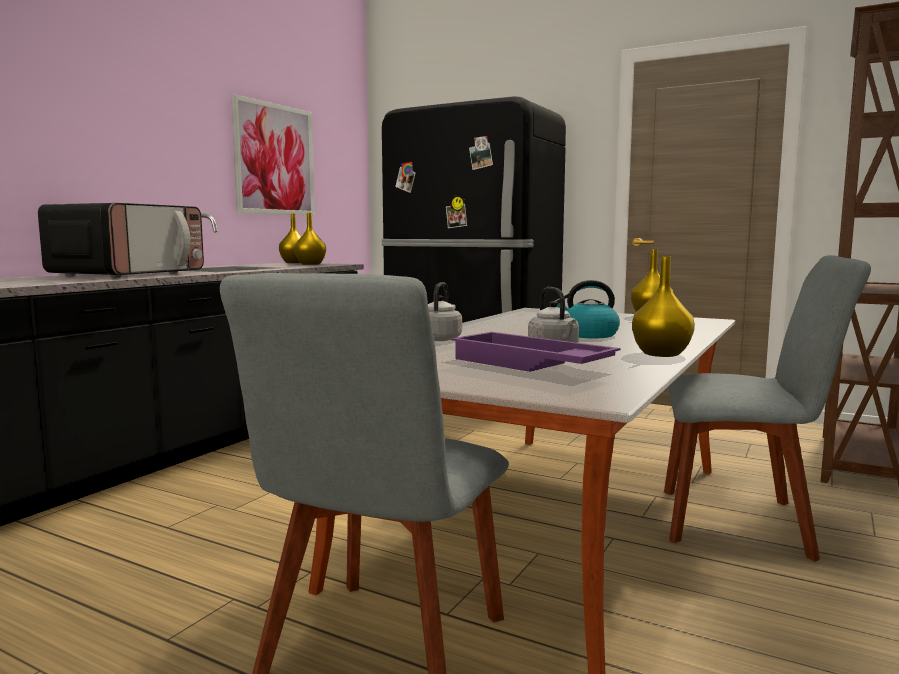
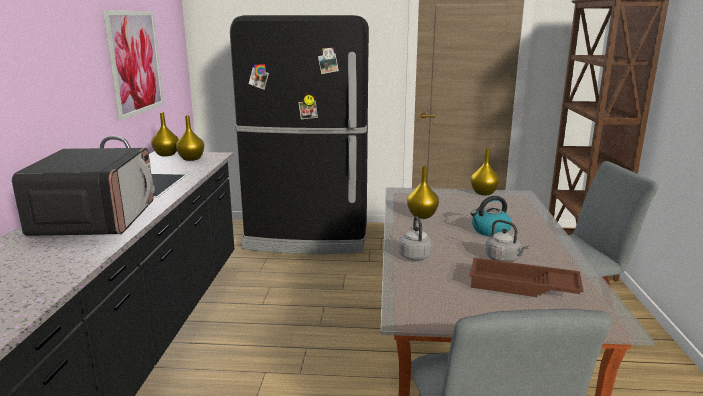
camera: 25 degrees left, 10 degrees up
(528, 364) = (522, 286): purple tray -> brown tray
(660, 354) = (565, 254): yellow vase -> yellow vase (422, 216)

